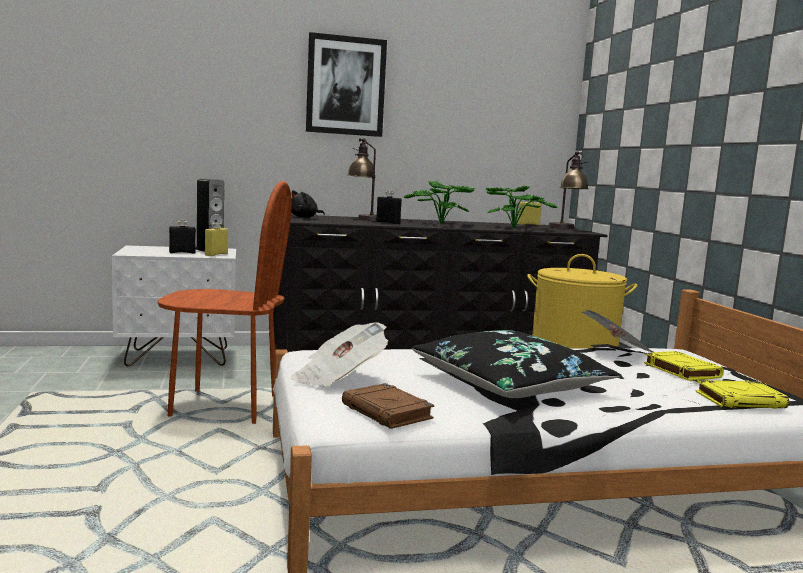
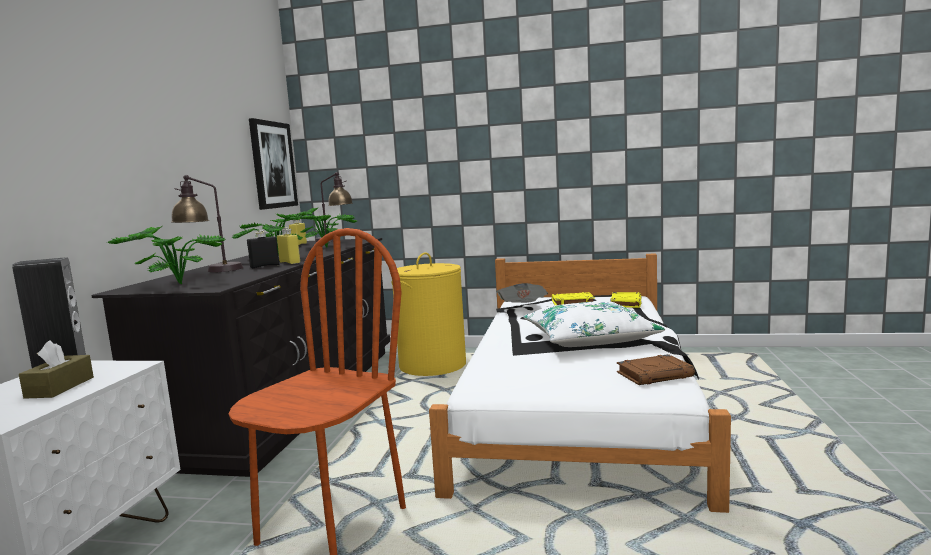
camera: 65 degrees left, 0 degrees up
(182, 252) = (60, 387): black bottle -> brown tissue box
(216, 254) = (114, 369): yellow bottle -> yellow bottle (289, 262)
(304, 217) = (177, 284): black plush toy -> potted plant
(338, 378) = (565, 383): newspaper -> none
(345, 86) = (134, 110): picture -> picture (272, 165)
(510, 383) = (589, 339): black pillow -> white pillow

